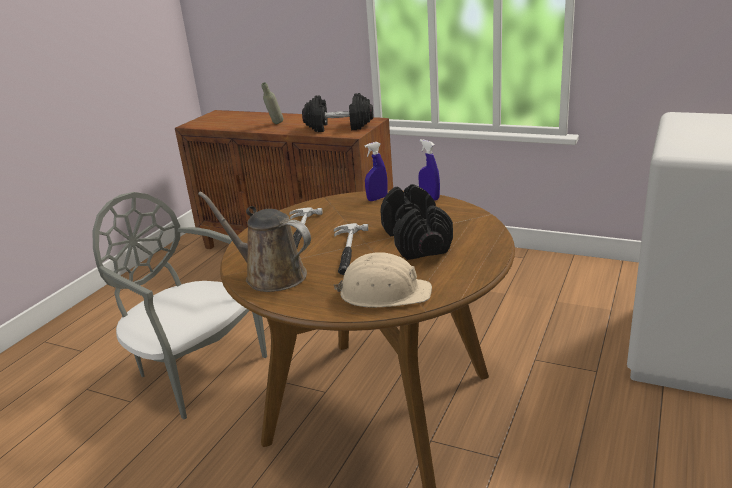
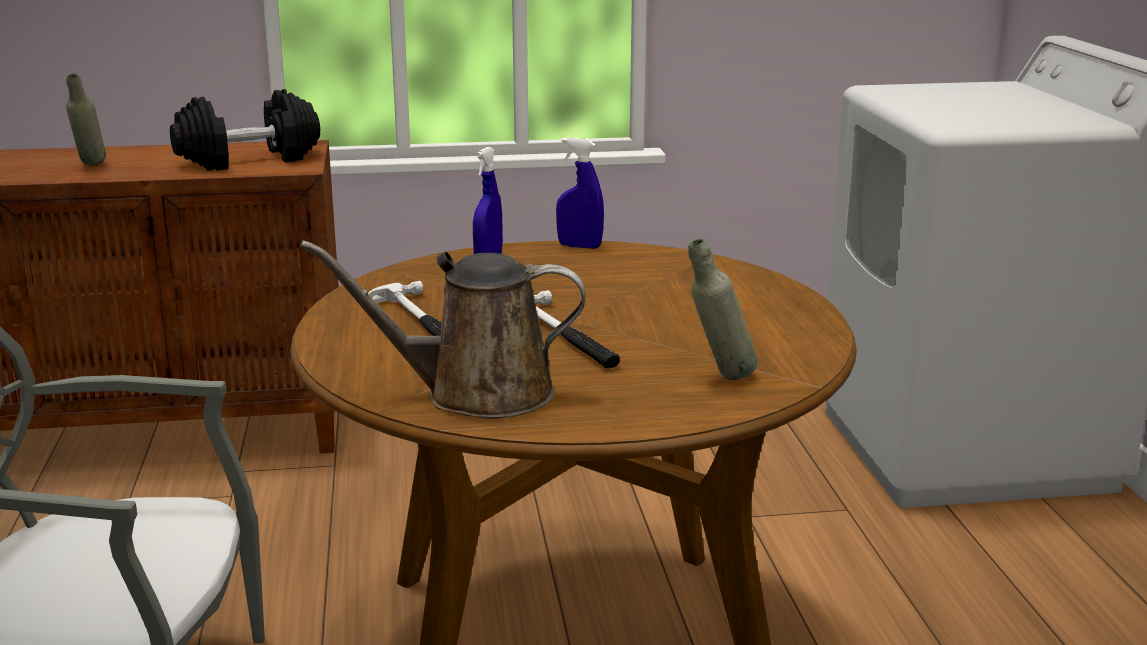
camera: 35 degrees left, 5 degrees down
(384, 293) = (719, 378): beige hard hat -> grey bottle
(417, 241) = (657, 305): black dumbbell -> none

